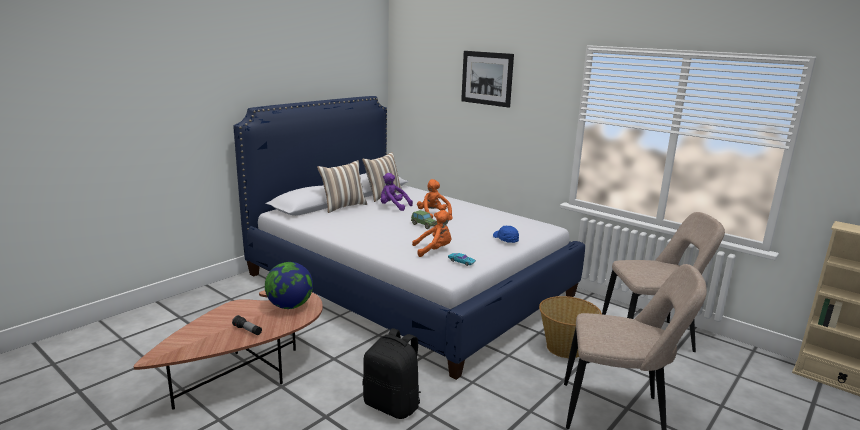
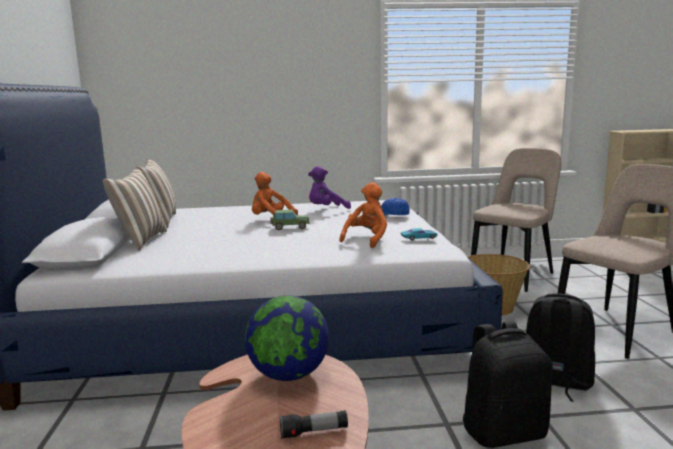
camera: 45 degrees left, 5 degrees down
(393, 207) = (204, 225): purple plush toy -> purple plush toy (326, 209)
(483, 406) = (555, 382): none -> black backpack
(487, 78) = (254, 49): picture -> none

